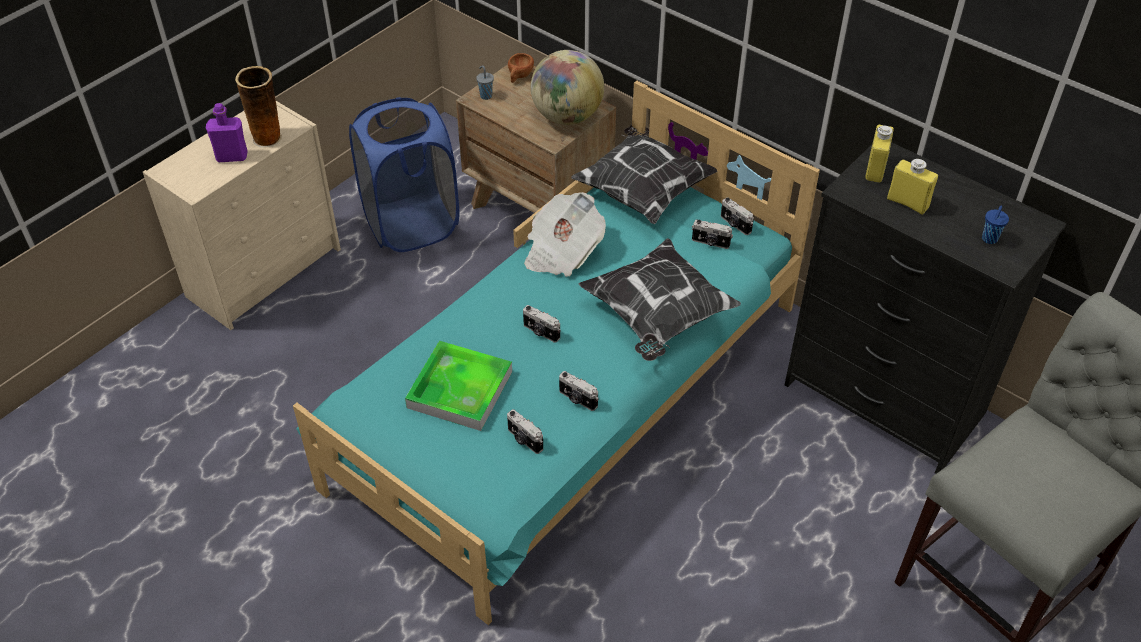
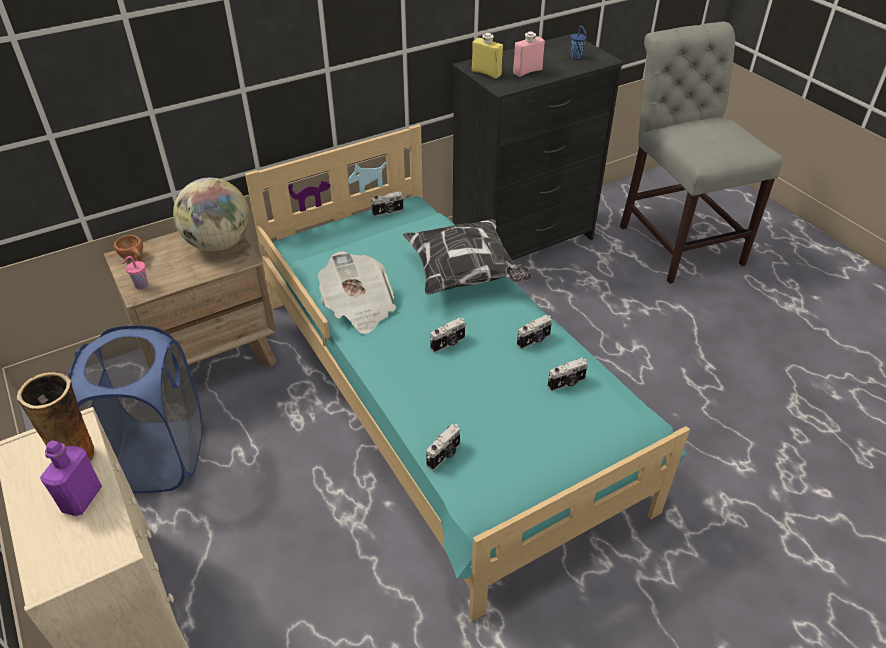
camera: 70 degrees left, 5 degrees down
(460, 389) = (492, 412): tray -> none
(485, 95) = (140, 286): grey cup -> pink cup
(643, 191) = (316, 246): pillow -> none
(710, 243) = (401, 228): camera -> camera (444, 455)
(907, 203) = (527, 71): yellow bottle -> pink bottle

